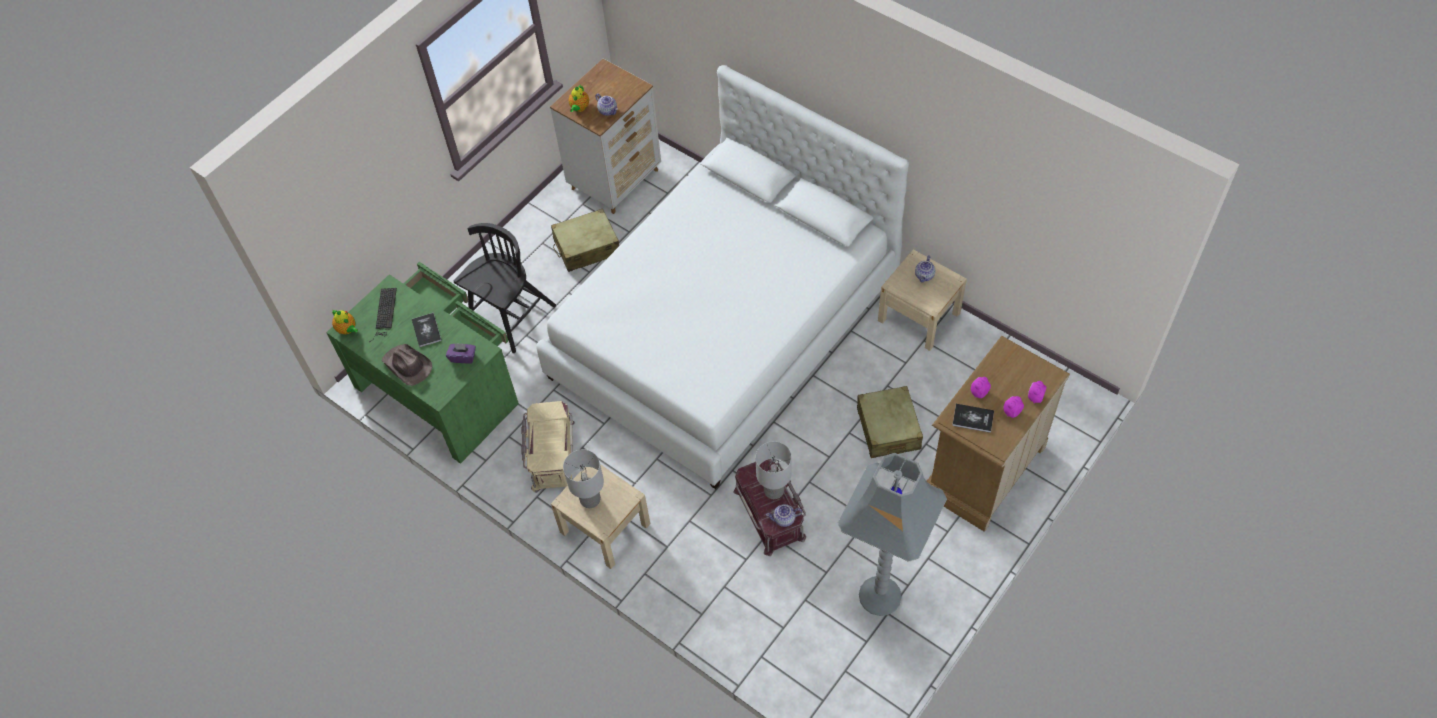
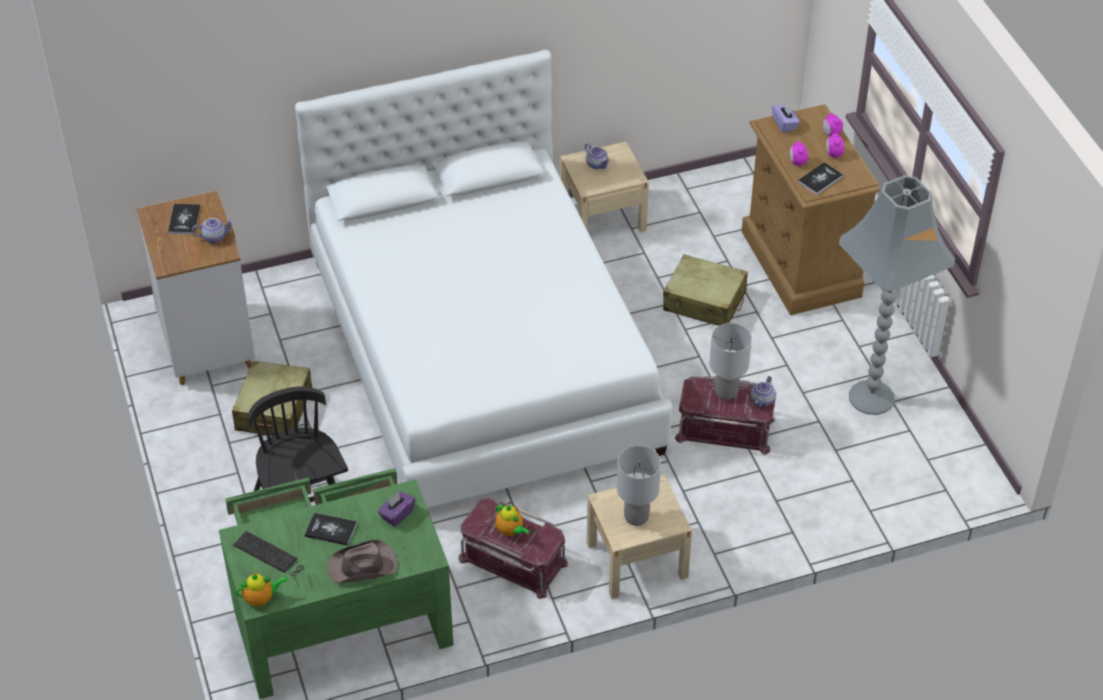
camera: 60 degrees left, 10 degrees down
(552, 455) = (512, 562): beige storage box -> red storage box
(579, 108) = (185, 256): teapot -> teapot (510, 531)
(611, 87) = (184, 220): none -> book
(1017, 360) = (784, 124): none -> purple tissue box

